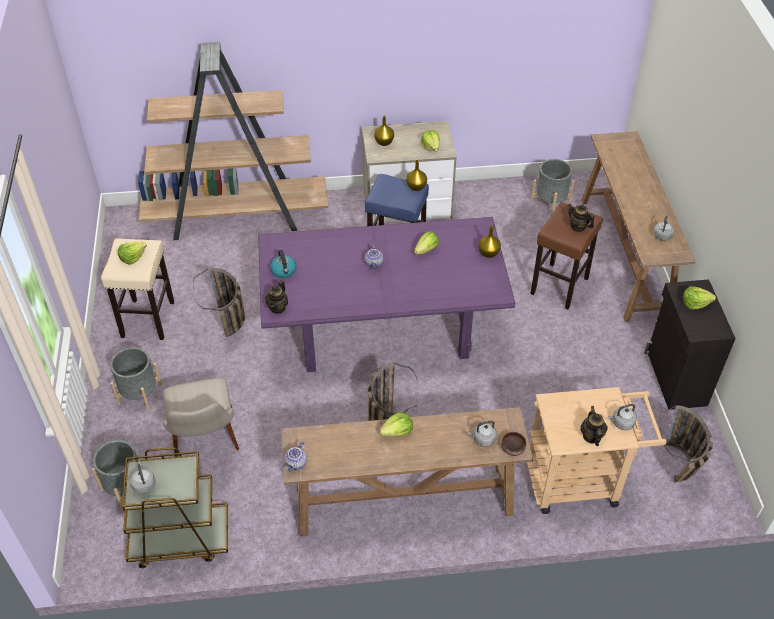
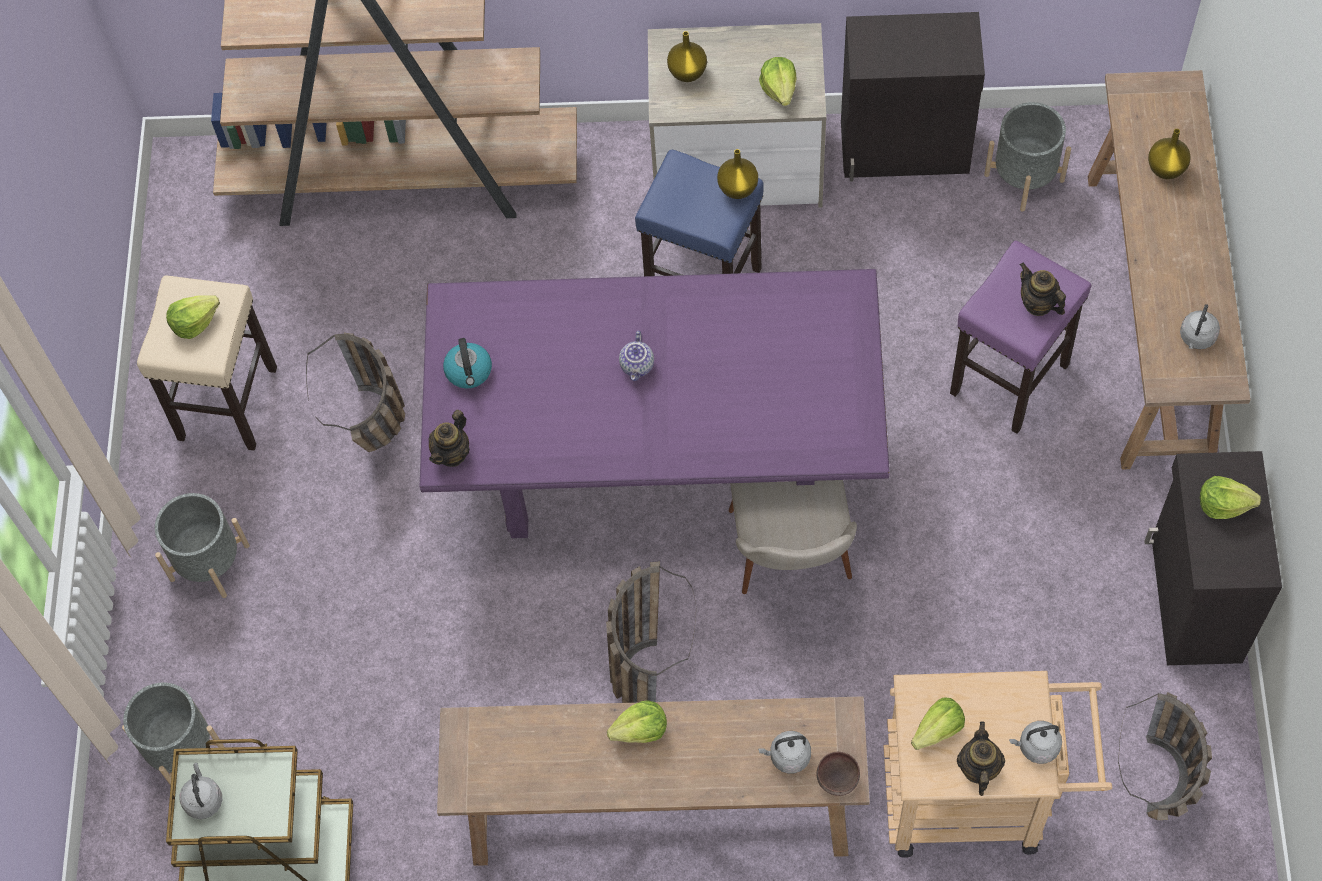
camera: 10 degrees right, 15 degrees up
(206, 445) = (322, 675): beige chair -> beige chair (793, 565)
(296, 463) = (461, 779): teapot -> none
(426, 250) = (739, 340): lettuce -> lettuce (938, 730)
(489, 253) = (856, 356): yellow vase -> yellow vase (1166, 169)
(490, 193) = (905, 149): none -> black cabinet
(559, 286) = (1008, 380): brown stool -> purple stool

